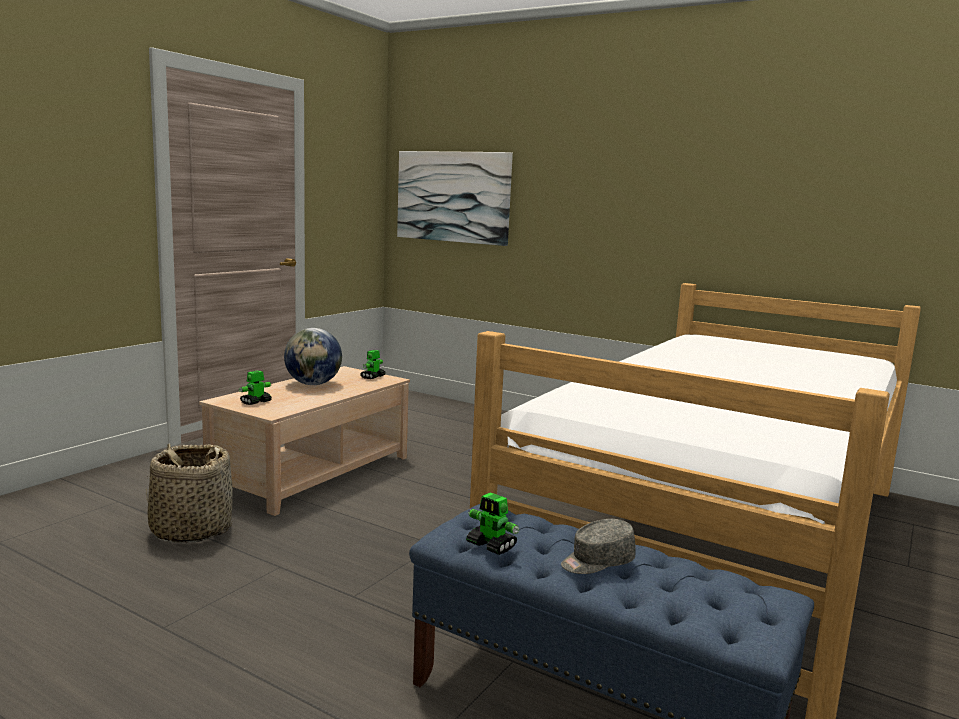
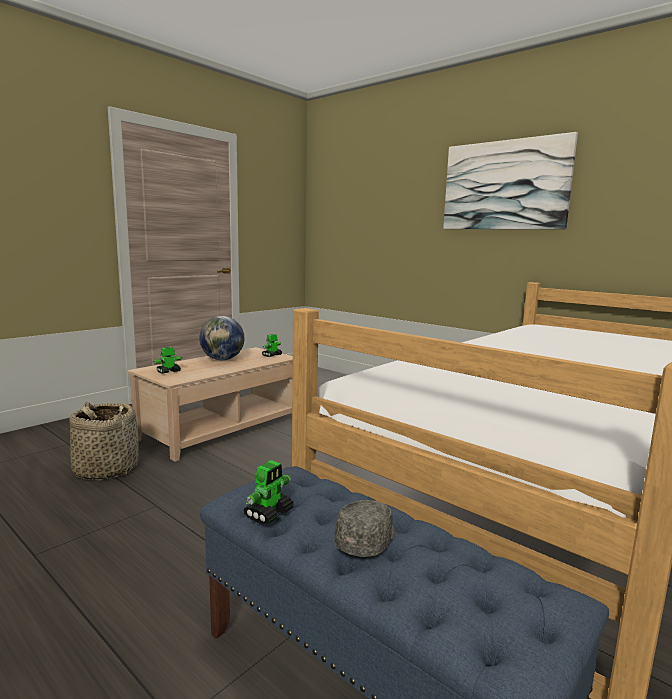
camera: 10 degrees right, 0 degrees up
(453, 197) = (352, 221): picture -> picture (505, 185)
(491, 546) = (269, 513): toy robot -> toy robot turned 105 degrees counterclockwise
(597, 562) = (367, 540): grey cap -> grey cap turned 135 degrees clockwise

